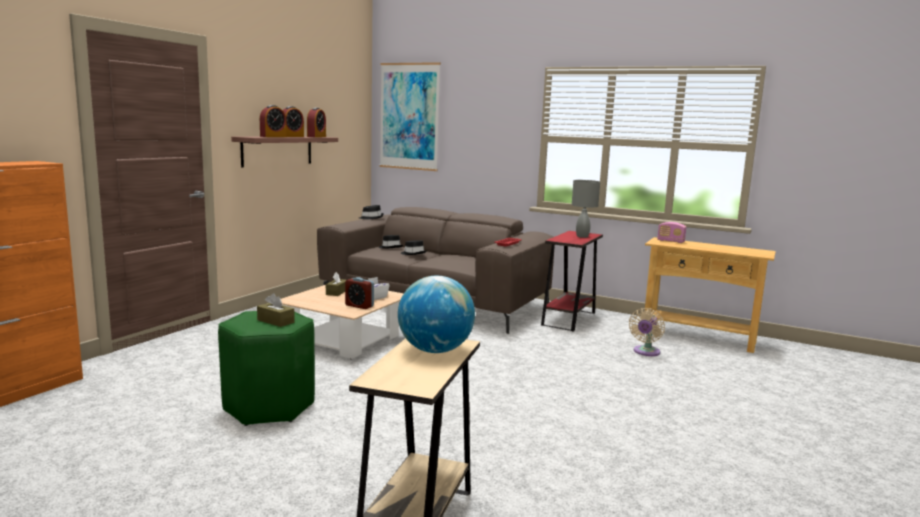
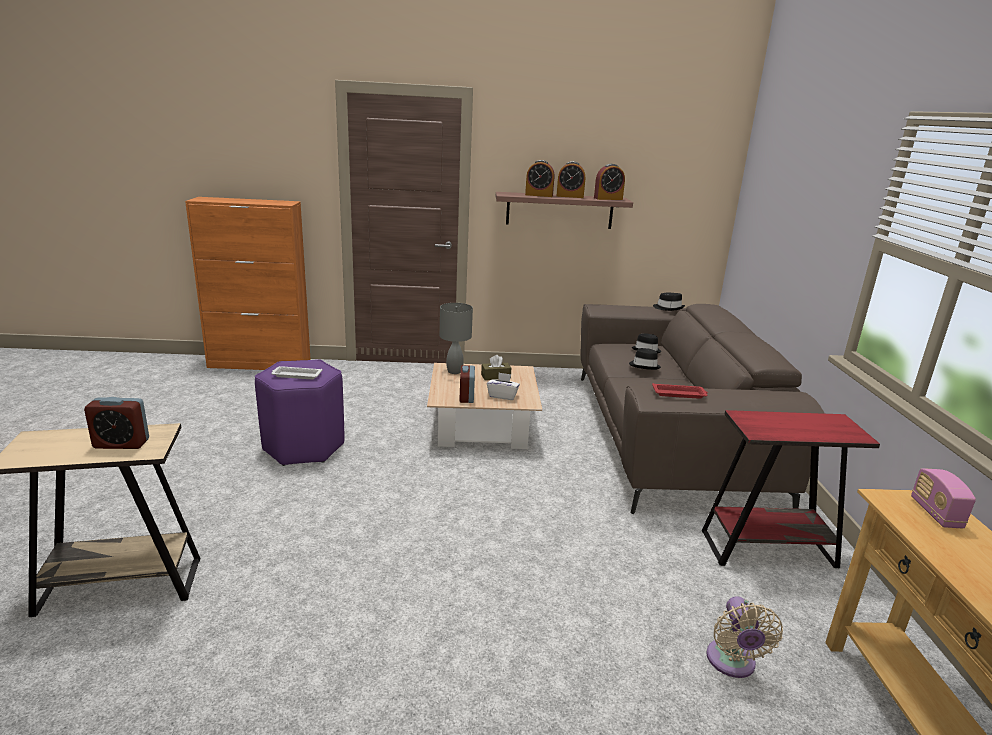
camera: 60 degrees right, 10 degrees up
(269, 406) = (304, 447): green stool -> purple stool
(275, 321) = (296, 375): brown tissue box -> white tray
(409, 116) = (766, 181): picture -> none
(435, 350) = (121, 444): globe -> alarm clock
(582, 236) = (816, 430): grey table lamp -> grey table lamp (454, 371)
(645, 352) = (732, 663): beige fan -> beige fan turned 90 degrees counterclockwise

